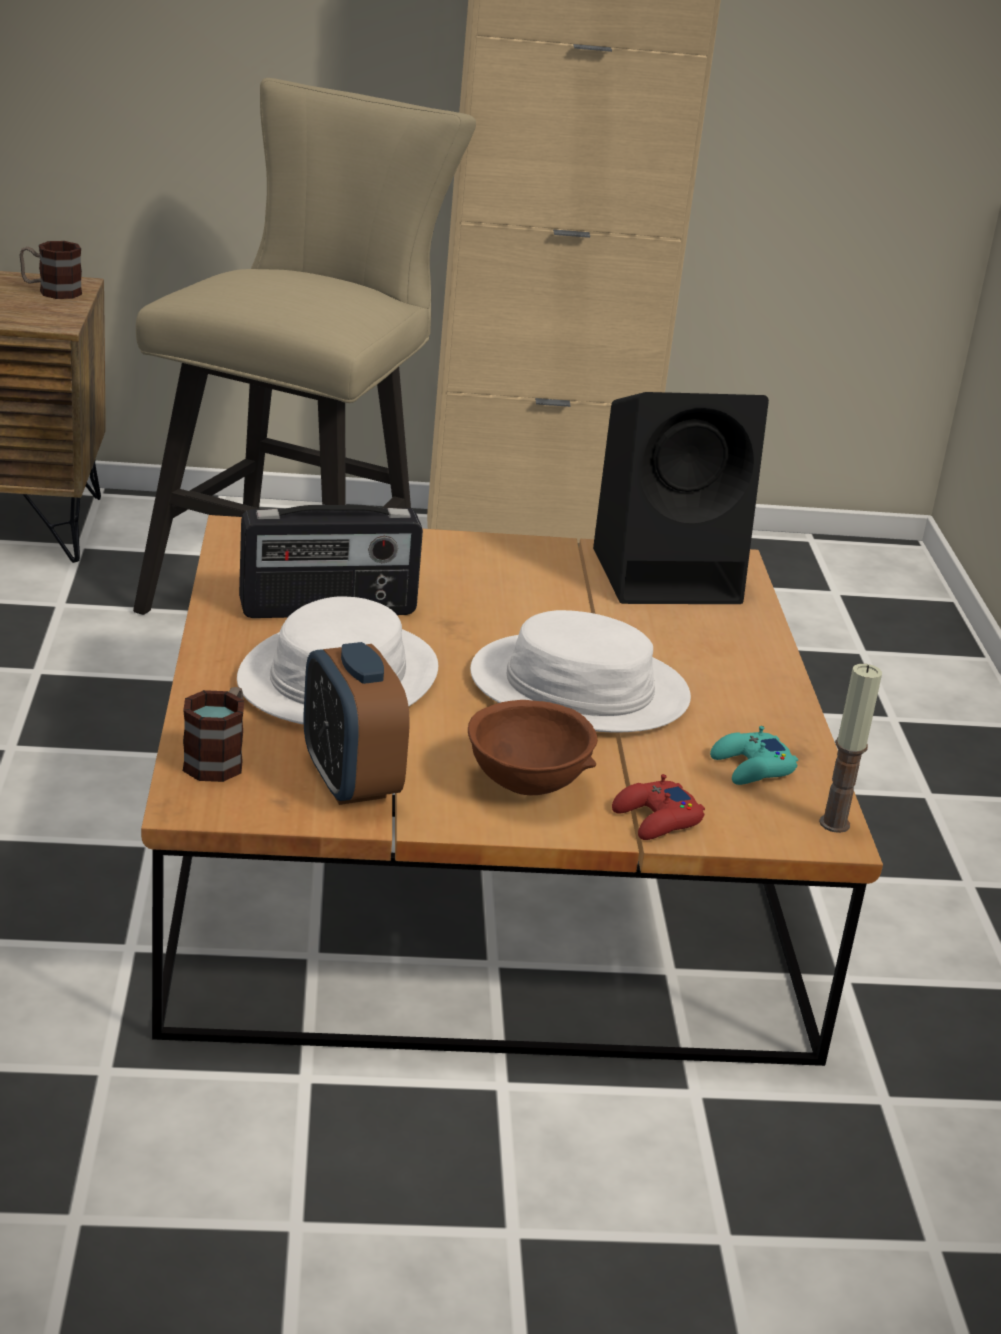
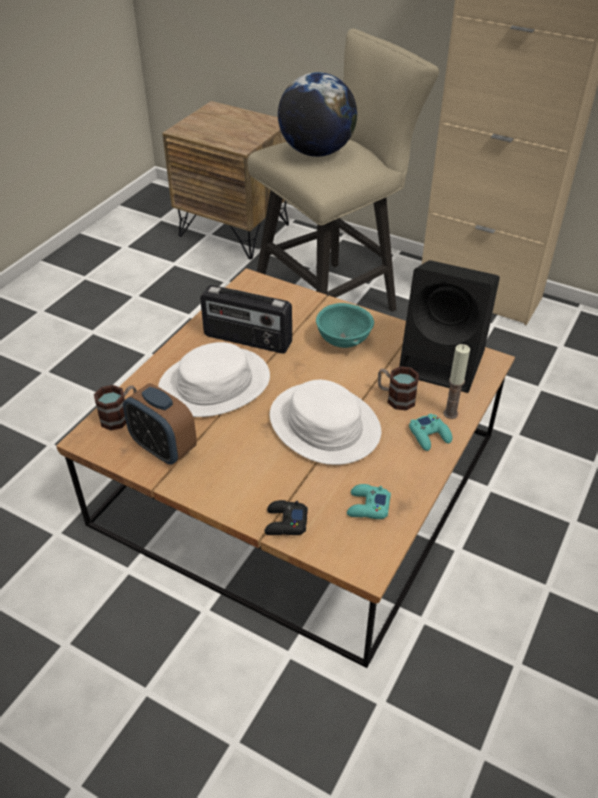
camera: 35 degrees right, 15 degrees up
(51, 291) = (258, 126): mug -> mug (395, 398)
(279, 287) = (316, 152): none -> globe
(350, 781) = (163, 448): alarm clock -> alarm clock turned 60 degrees counterclockwise
(491, 579) = (344, 341): none -> turquoise bowl
(526, 786) = (240, 479): brown bowl -> none
(656, 819) = (285, 523): red game controller -> black game controller
(745, 665) = (429, 435): none -> turquoise game controller
(834, 824) = (377, 560): candle -> candle (450, 413)

